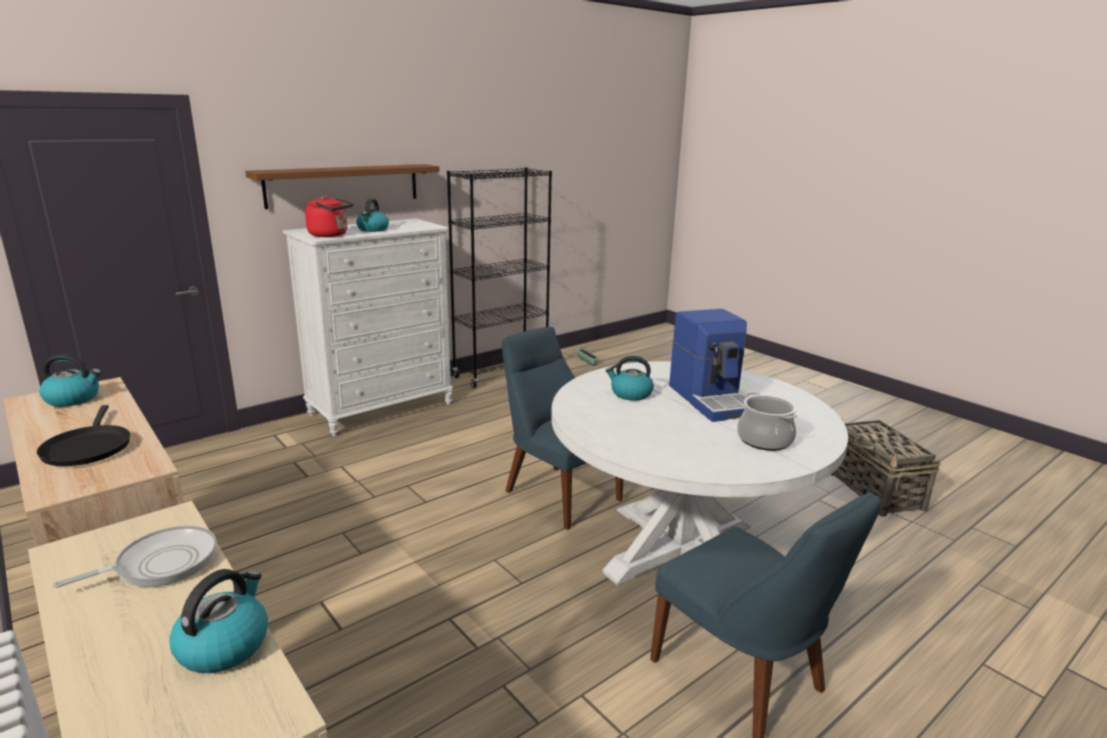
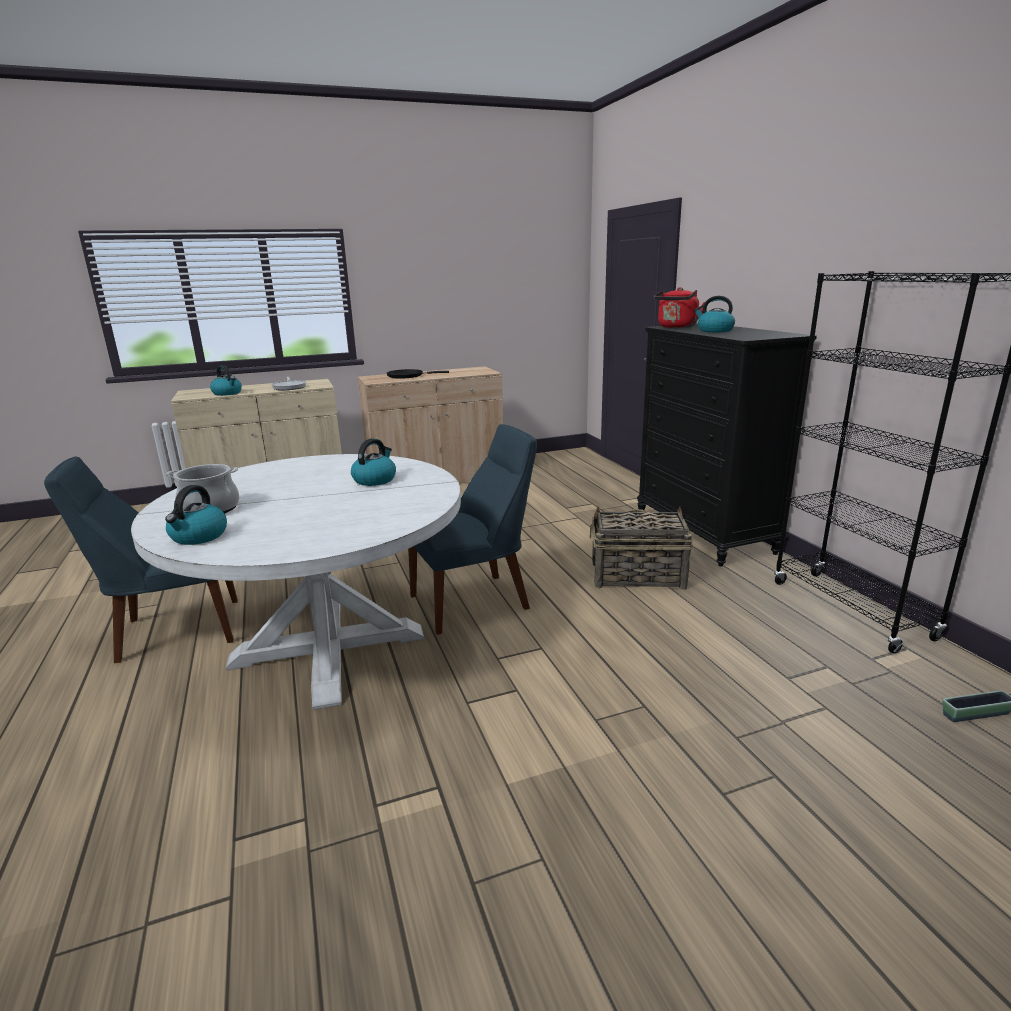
camera: 110 degrees right, 0 degrees up
(73, 399) = (473, 371): kettle -> kettle (198, 536)
(343, 185) = (759, 283): brown shelf -> none
(381, 408) = (704, 533): white dresser -> black dresser
(713, 399) = (315, 508): coffee machine -> none
(875, 491) = (253, 936): basket -> basket (636, 576)

